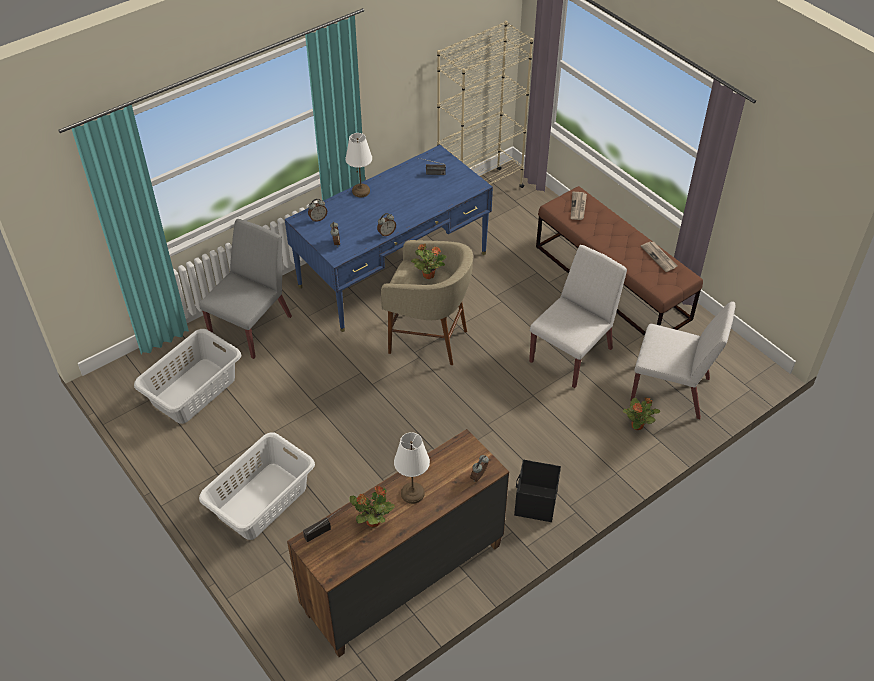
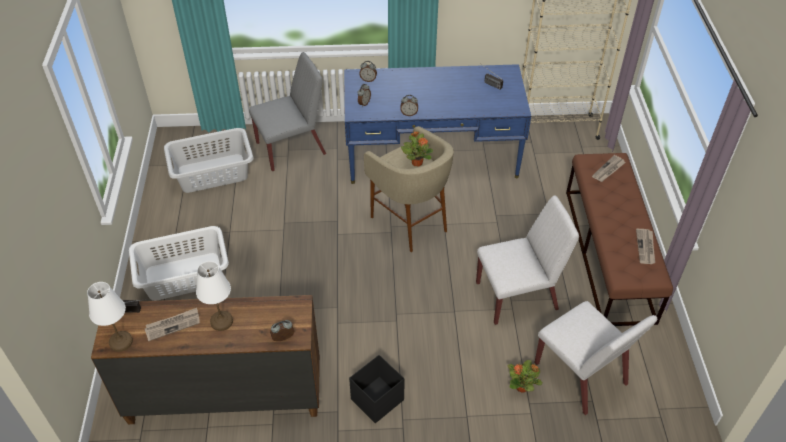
camera: 35 degrees right, 0 degrees up
(361, 191) = (420, 73): white table lamp -> white table lamp (121, 341)
(372, 521) = (173, 325): potted plant -> newspaper

